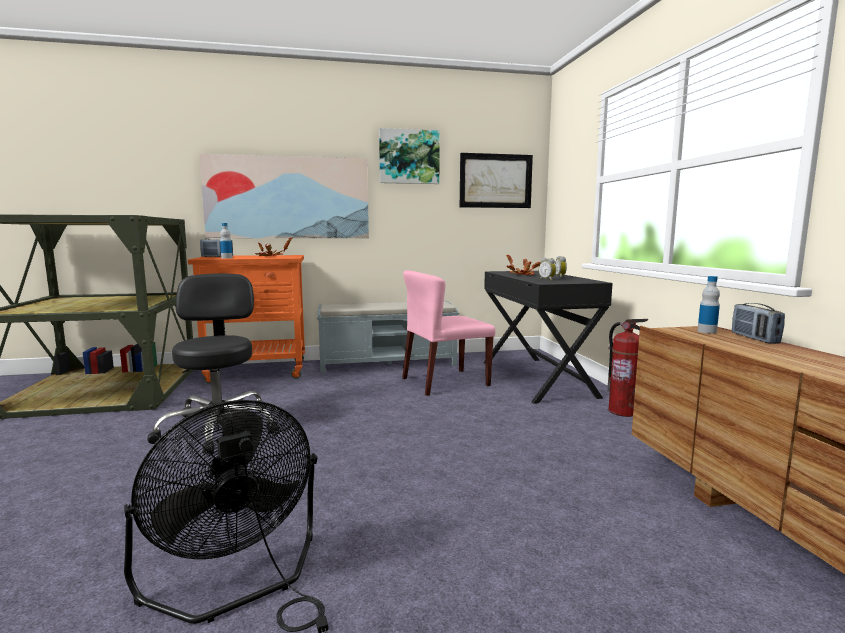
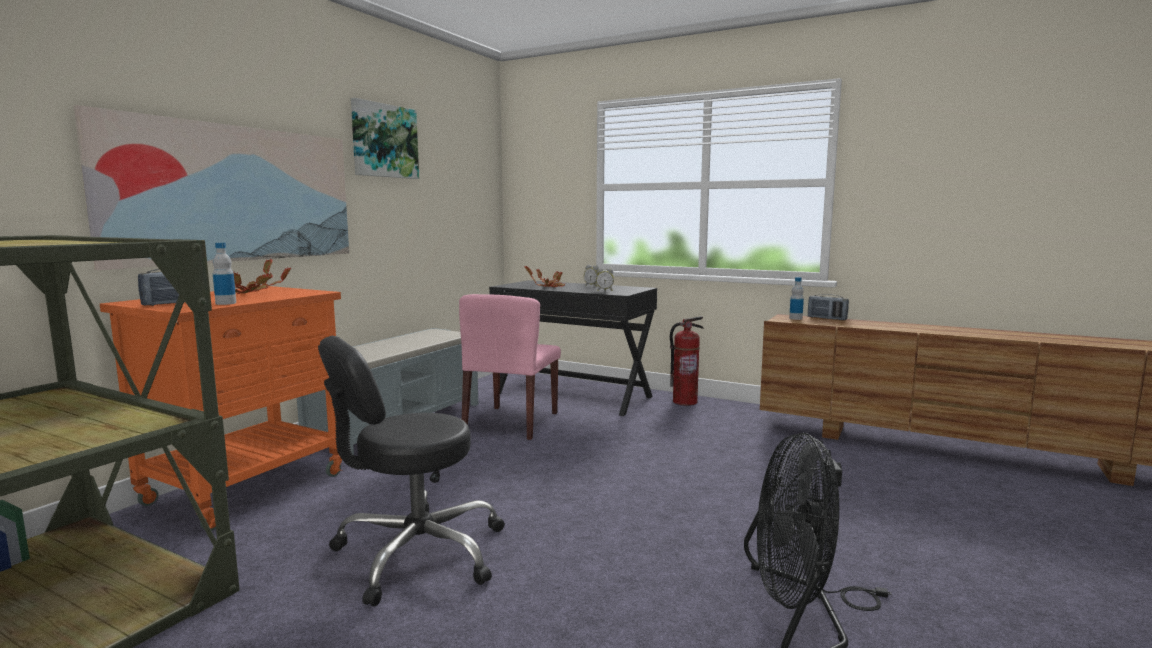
camera: 50 degrees left, 0 degrees up
(220, 426) = (411, 556): black office chair -> black office chair turned 60 degrees counterclockwise
(495, 181) = (464, 177): picture -> none

